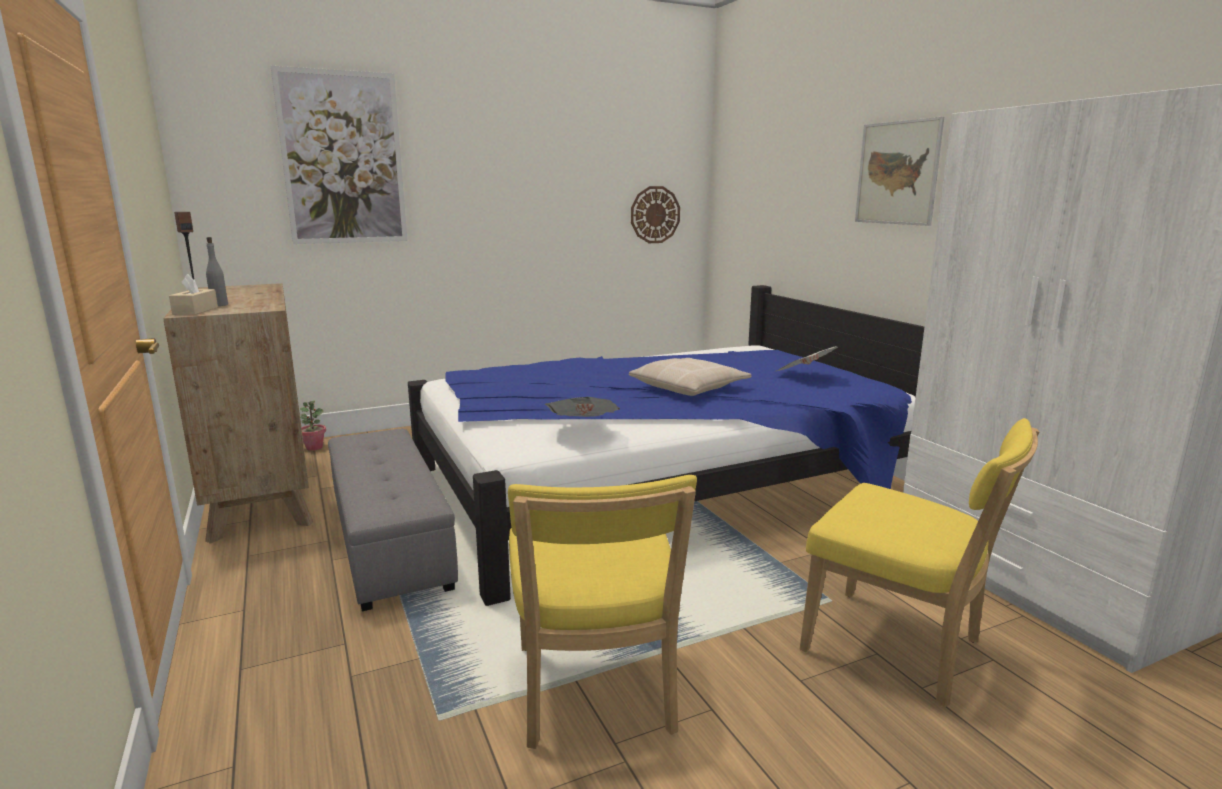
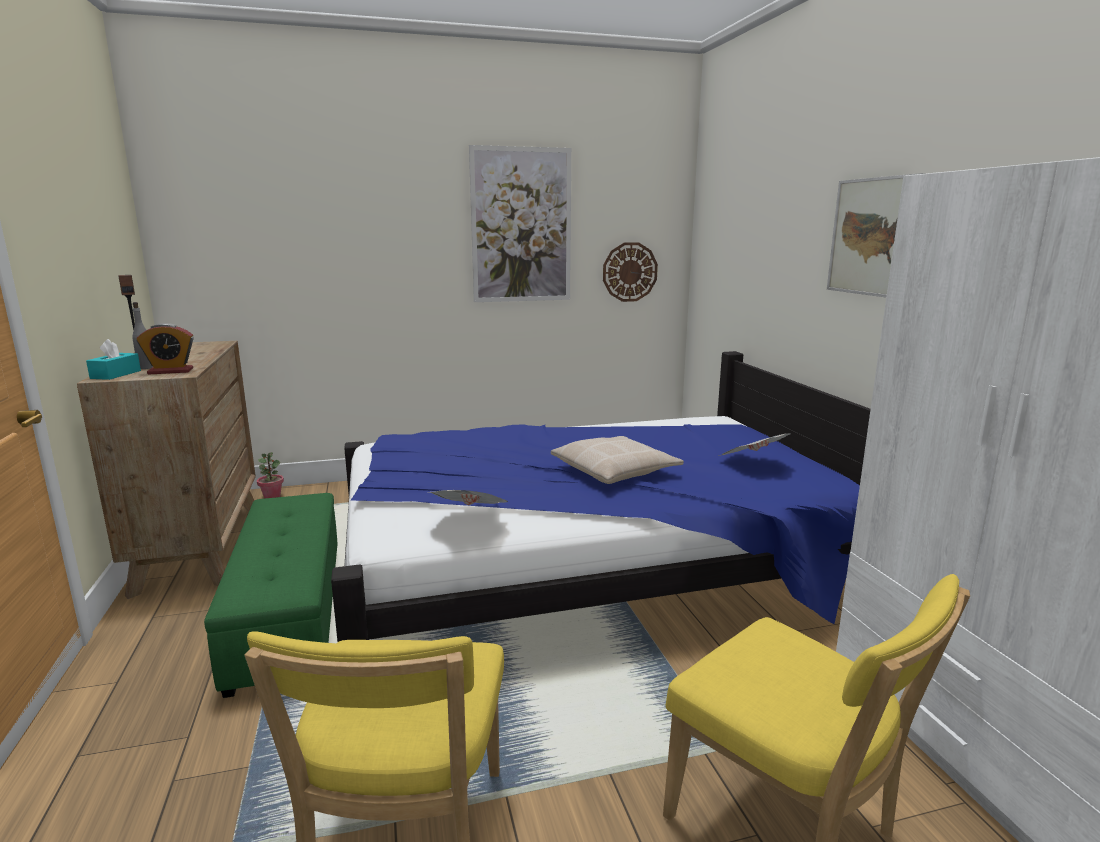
camera: 10 degrees right, 0 degrees up
(195, 311) = (116, 374): beige tissue box -> turquoise tissue box
(251, 307) = (170, 371): none -> alarm clock
(343, 158) = (305, 218): picture -> picture (521, 226)
(391, 541) = (290, 613): grey ottoman -> green ottoman

